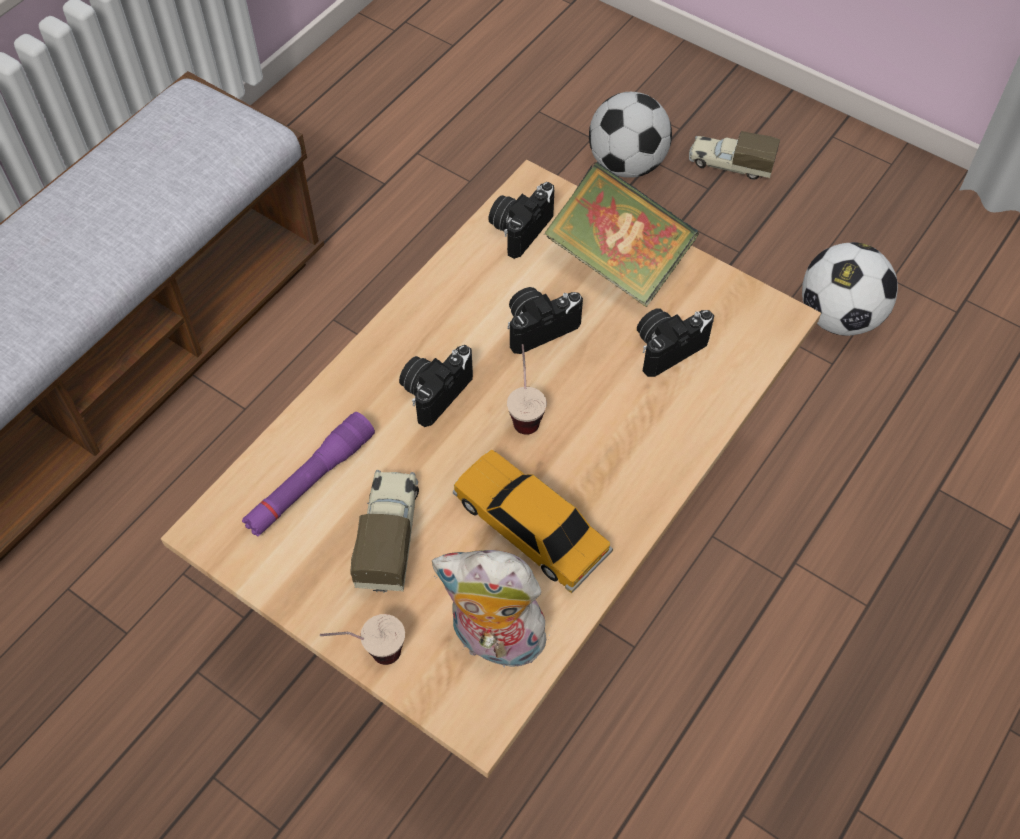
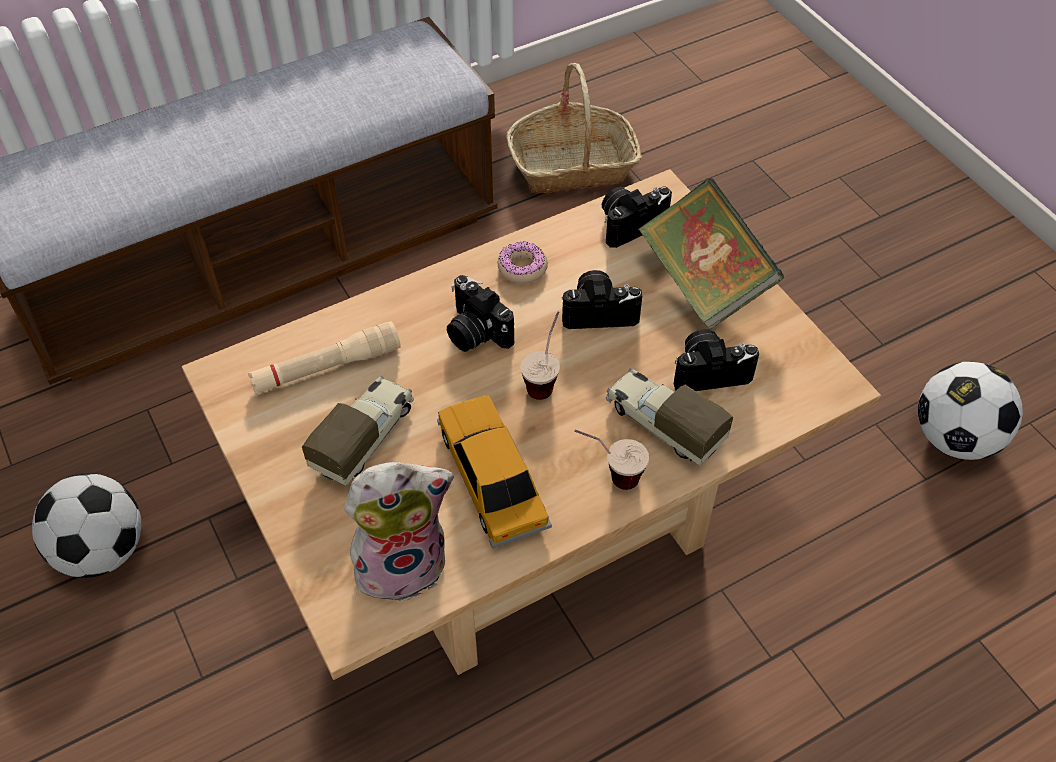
camera: 25 degrees right, 5 degrees down
(310, 482) = (326, 367): purple flashlight -> beige flashlight
(368, 655) = (289, 528): cup -> cup (608, 475)
(371, 174) = (573, 166): none -> basket
(434, 391) = (474, 332): camera -> camera turned 105 degrees counterclockwise
(443, 309) = (522, 268): none -> donut
(494, 641) = (403, 563): plush toy -> plush toy turned 120 degrees clockwise
(625, 165) = (811, 231): football -> football (102, 550)
(729, 164) = (914, 263): toy truck -> toy truck (662, 424)

